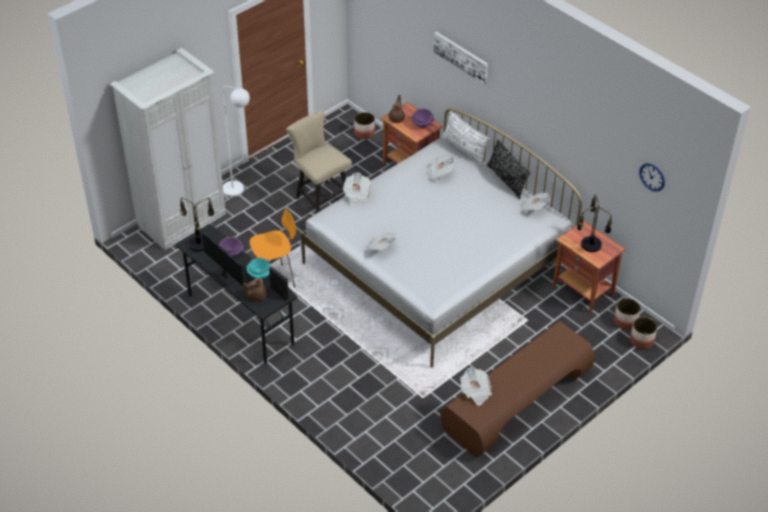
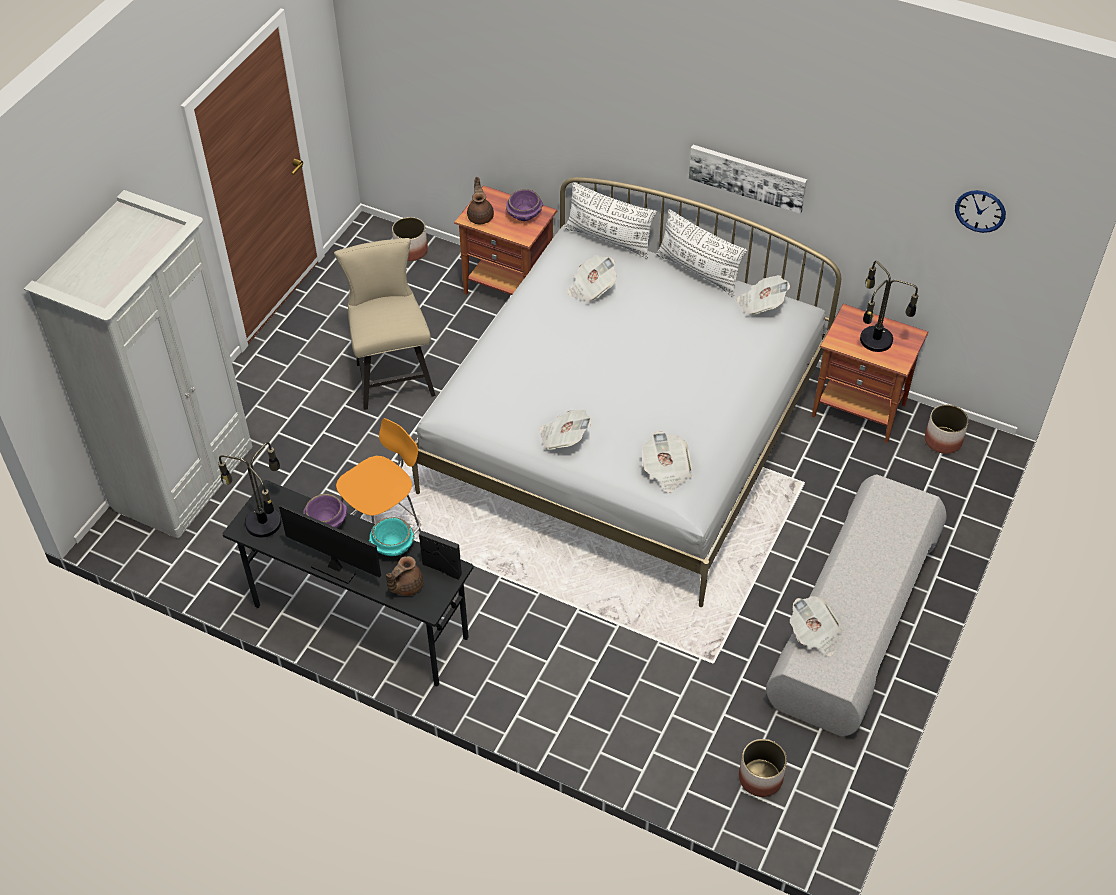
camera: 20 degrees left, 5 degrees up
(239, 191) = (256, 402): white floor lamp -> none
(320, 197) = (392, 375): beige chair -> beige chair turned 45 degrees clockwise
(357, 195) = (482, 361): newspaper -> newspaper (666, 471)
(461, 57) = (584, 91): picture -> picture (747, 177)
(506, 180) = (698, 271): black pillow -> white pillow
(517, 400) = (855, 619): brown bench -> grey bench
(641, 340) = (980, 464): planter -> planter (760, 778)

